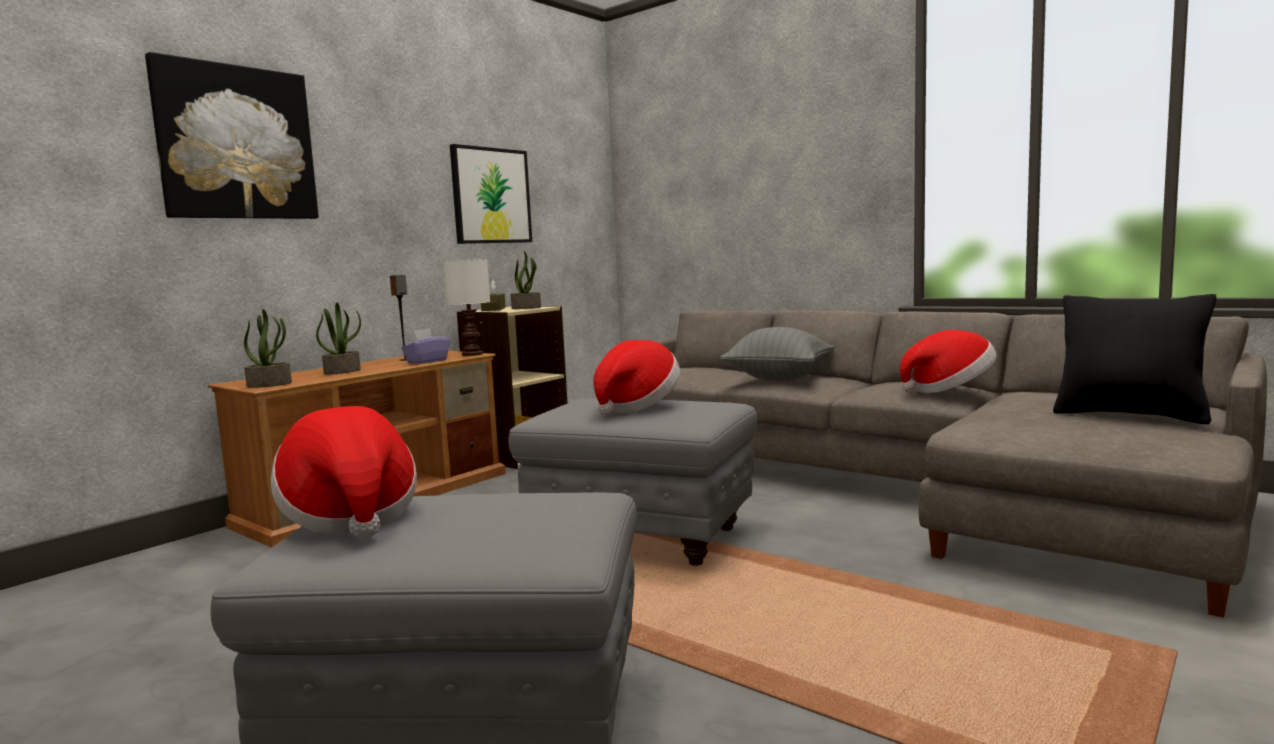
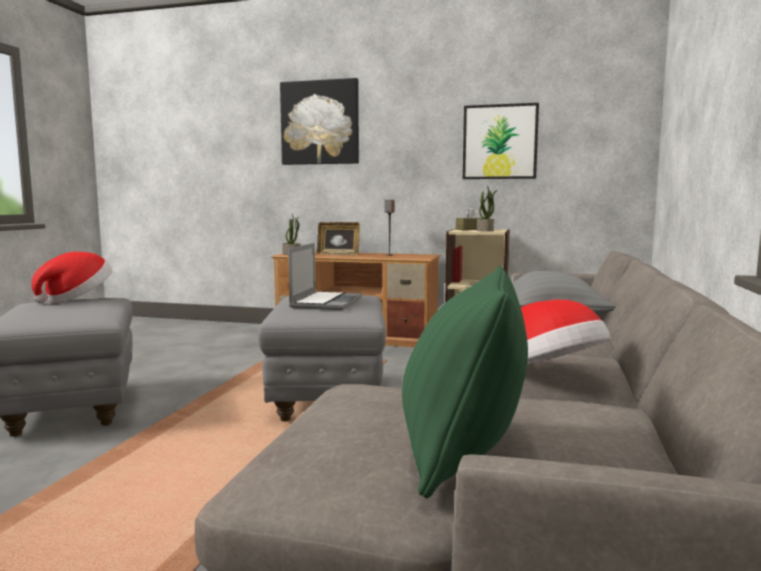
camera: 65 degrees right, 0 degrees up
(342, 371) = (338, 255): potted plant -> picture frame
(426, 361) = (384, 257): purple tissue box -> none
(472, 354) = (421, 258): white table lamp -> none
(636, 407) = (326, 302): hat -> laptop
(1129, 415) = (461, 453): black pillow -> green pillow

